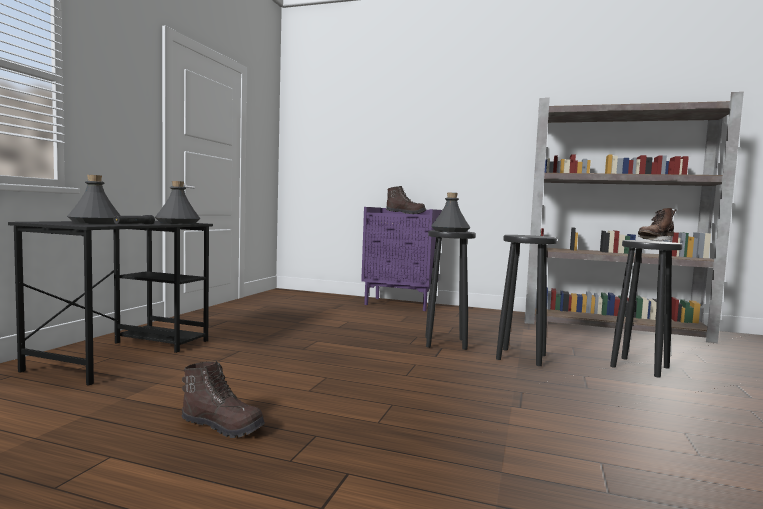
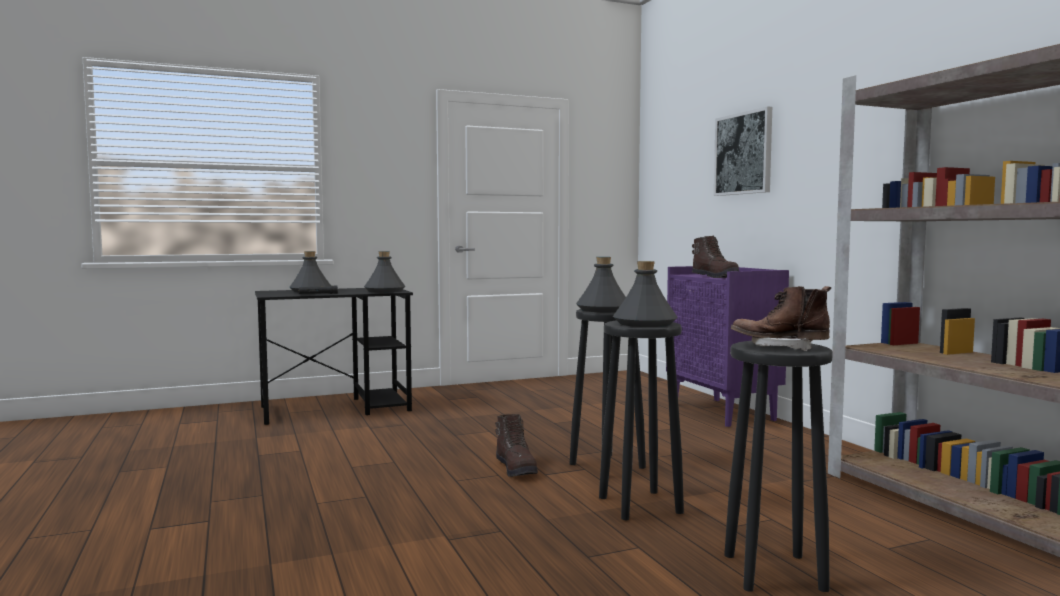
camera: 50 degrees right, 0 degrees up
(223, 426) = (244, 470): brown boot -> brown boot (516, 469)
(399, 133) = (743, 153): none -> picture
(532, 236) = (644, 323): none -> grey bottle

